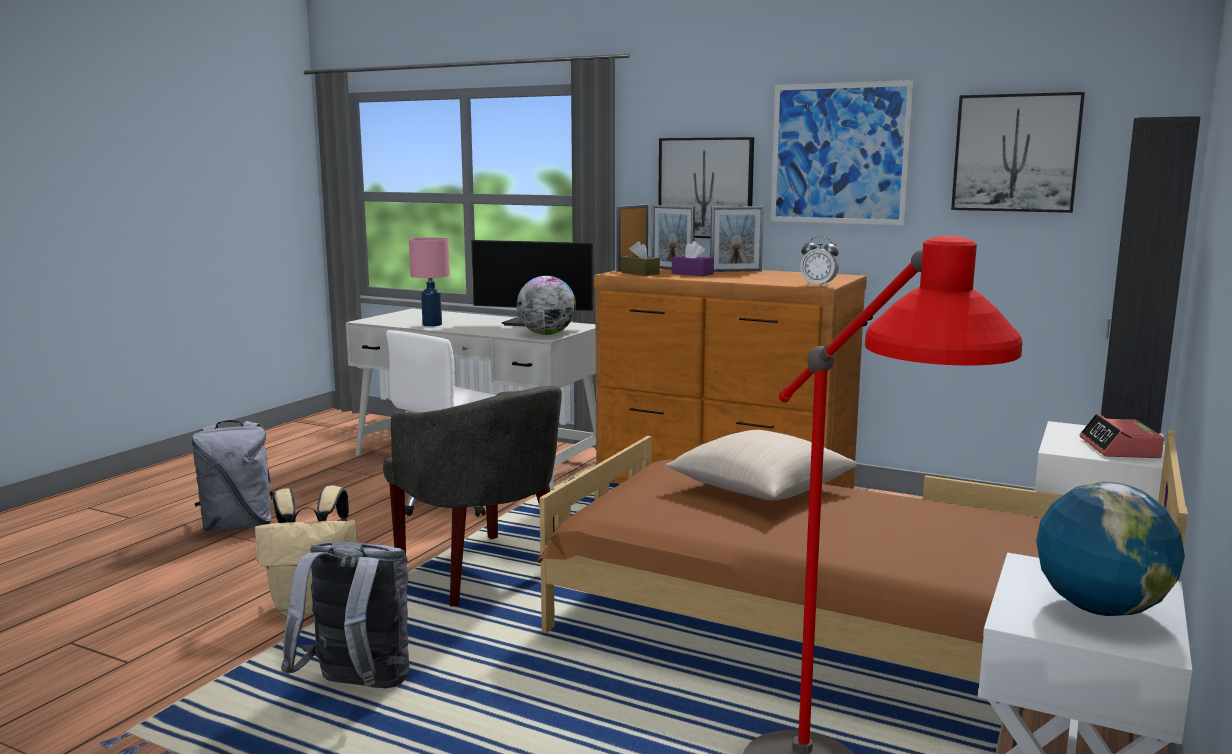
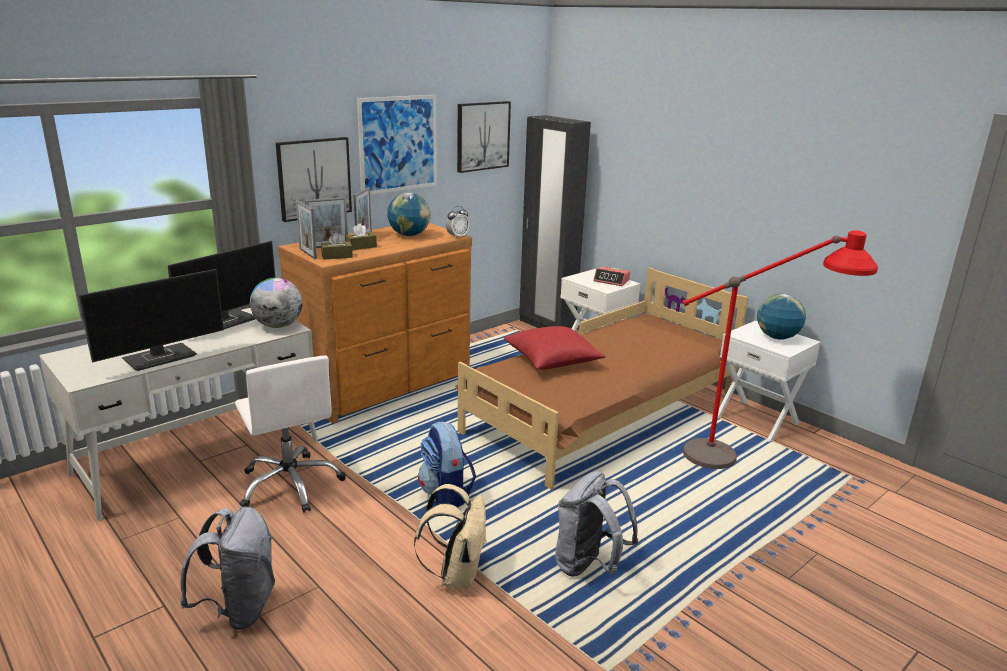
camera: 70 degrees left, 10 degrees up
(433, 324) = (161, 357): pink table lamp -> monitor
(482, 570) = (446, 495): grey armchair -> backpack
(692, 274) = (361, 247): purple tissue box -> brown tissue box
(761, 489) = (552, 360): beige pillow -> red pillow
(781, 277) = (409, 235): none -> globe

